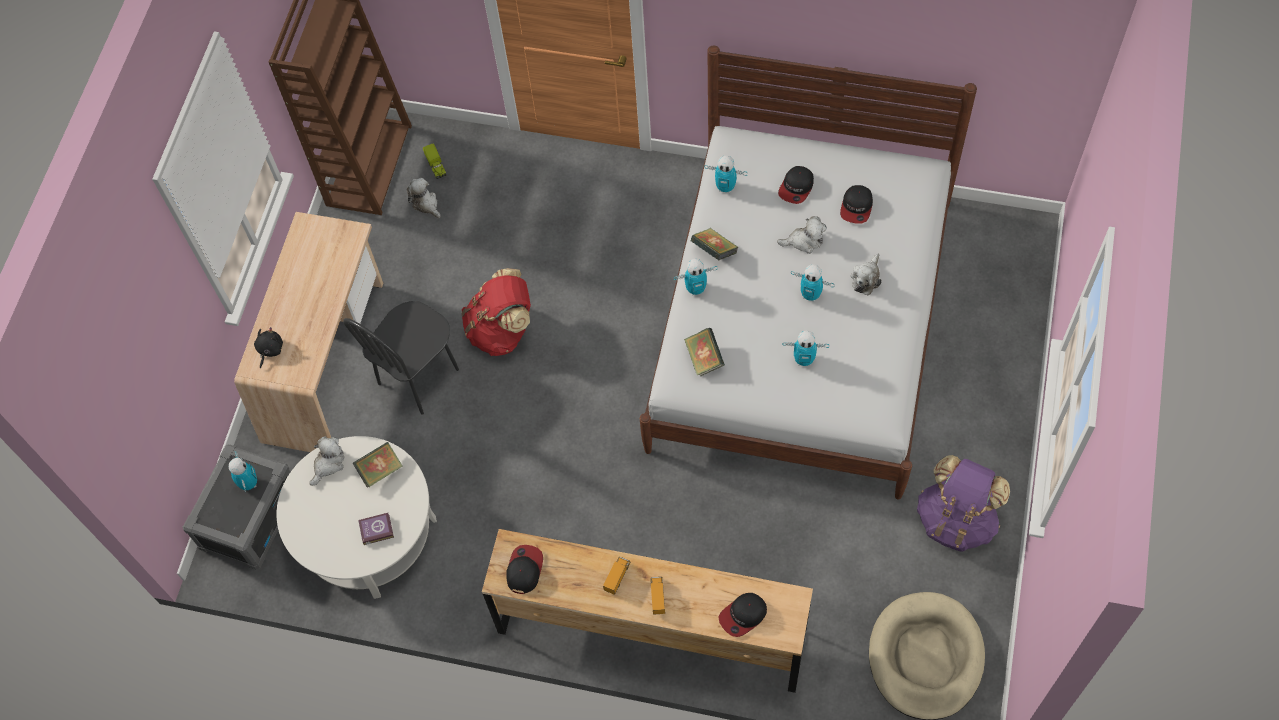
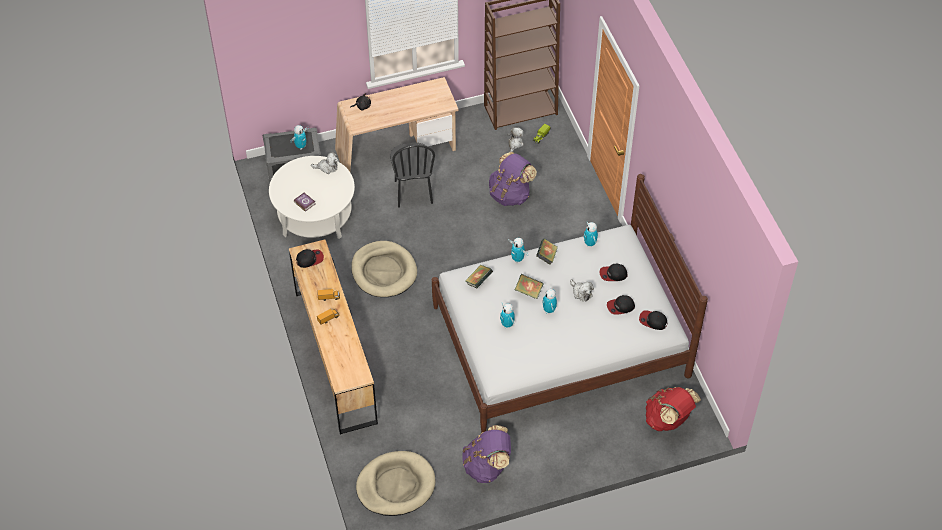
camera: 55 degrees right, 10 degrees down
(380, 470) = (336, 188): book -> book (528, 291)
(419, 377) = (413, 192): black chair -> black chair turned 105 degrees counterclockwise
(502, 330) = (463, 212): red backpack -> red backpack (668, 420)
(511, 255) = (510, 194): none -> purple backpack
(538, 488) = (384, 271): none -> beige dog bed
(743, 615) = (340, 358): cap -> cap (653, 321)
(866, 278) = (577, 330): plush toy -> none

